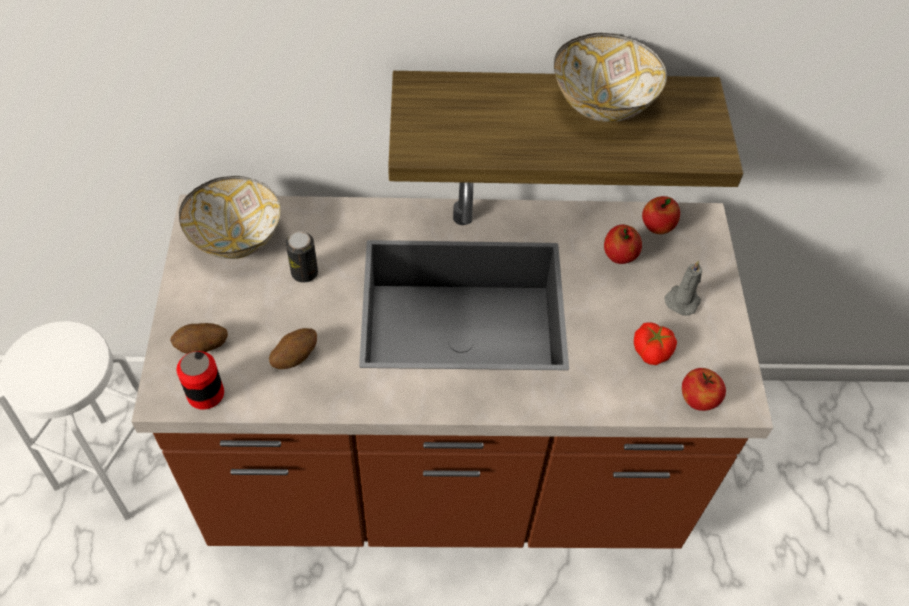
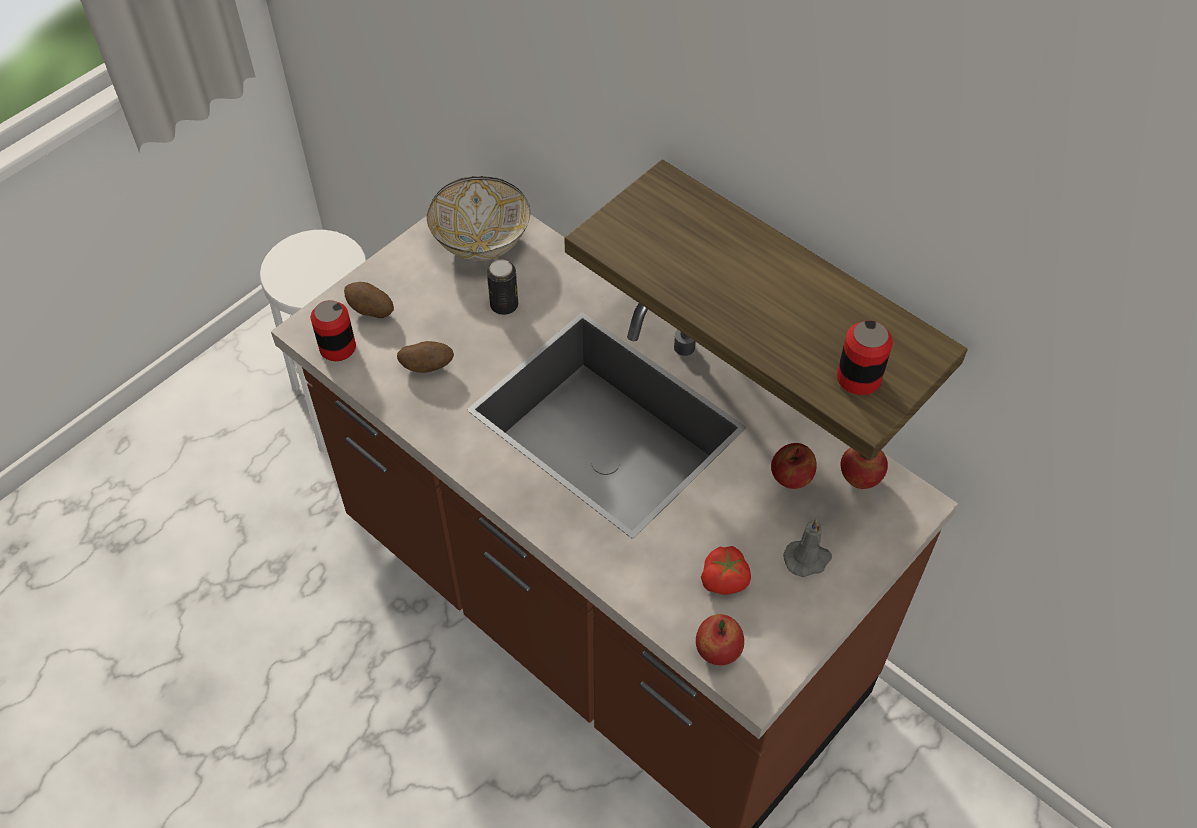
camera: 45 degrees right, 0 degrees up
(602, 103) = (814, 300): bowl -> none
(685, 136) = (858, 378): none -> can

